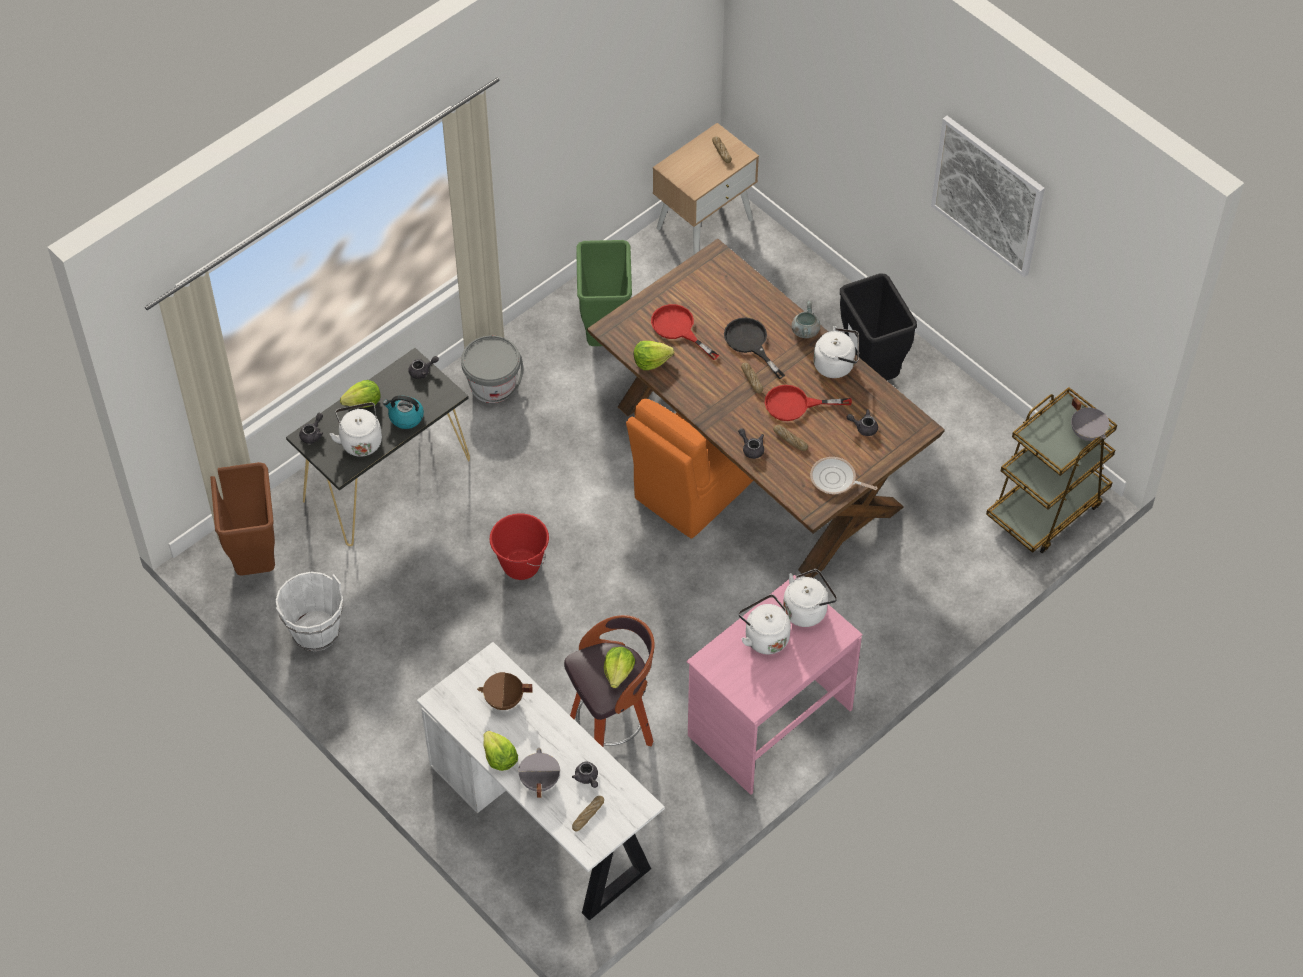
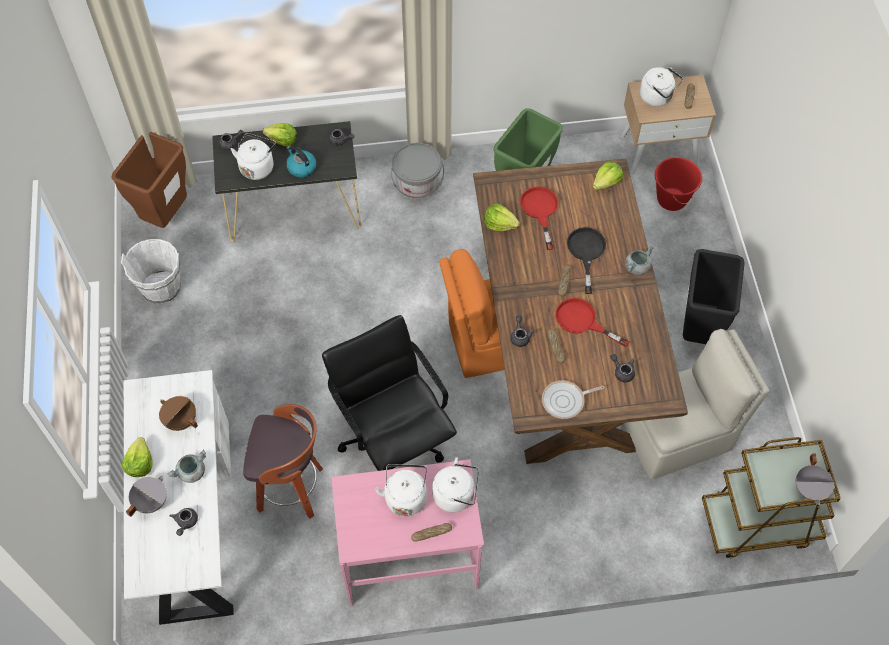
camera: 35 degrees right, 5 degrees up
(521, 565) = (331, 324): red bucket -> red bucket (671, 199)
(555, 736) = (191, 473): none -> grey cooking pot
(588, 815) = (161, 553): bread -> bread (431, 533)
(618, 672) = (283, 452): lettuce -> lettuce (606, 182)
(669, 631) = (393, 438): none -> black office chair
(835, 480) = (565, 401): frying pan -> frying pan turned 75 degrees counterclockwise
(836, 365) = (640, 308): white kettle -> white kettle (657, 97)
(923, 475) = (679, 435): none -> beige chair
(988, 195) = (840, 235): picture -> none

